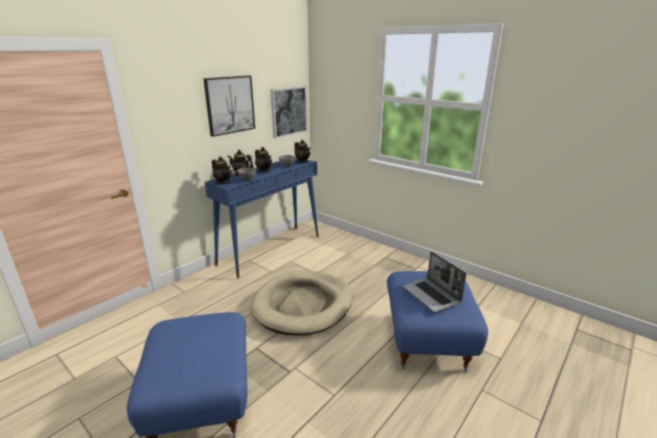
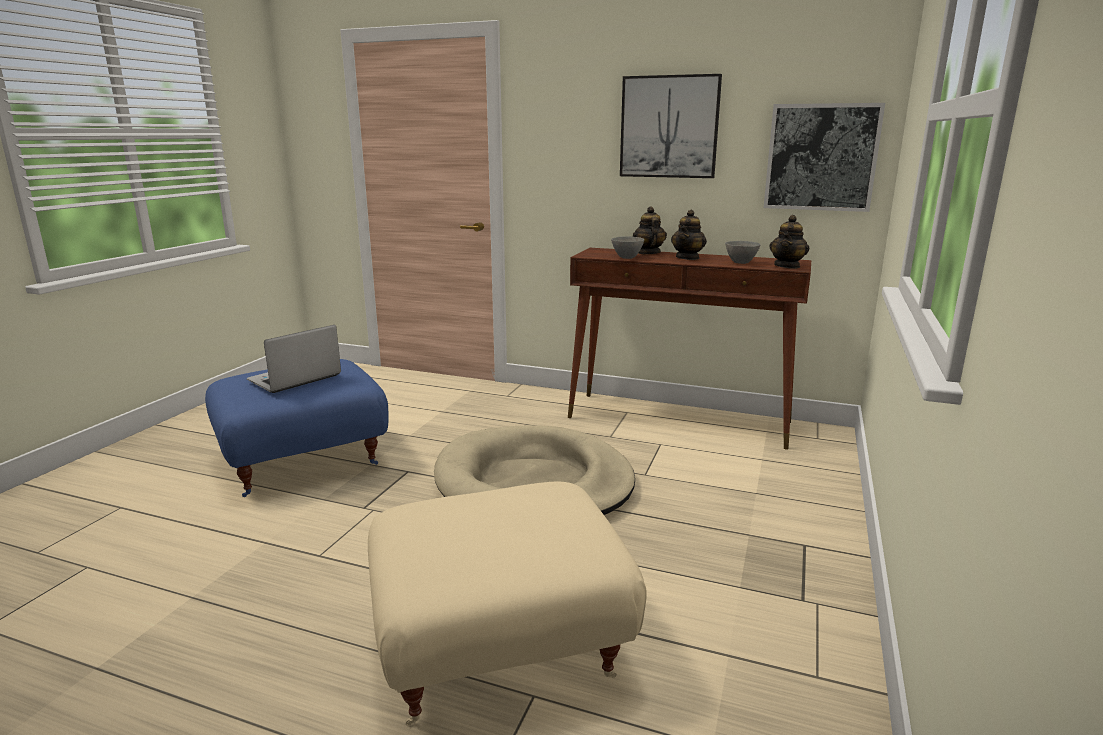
camera: 70 degrees right, 5 degrees down
(223, 182) = (598, 252): teapot -> none
(271, 250) = (679, 420): blue console table -> brown console table
(428, 340) = (500, 651): blue ottoman -> beige ottoman
(432, 295) = (476, 523): laptop -> laptop (294, 379)

